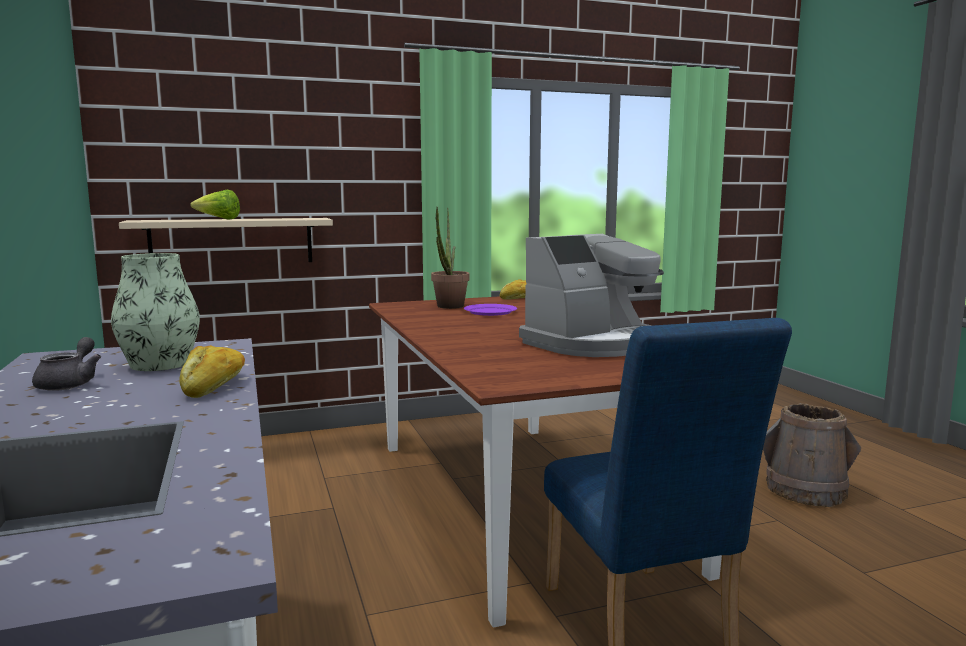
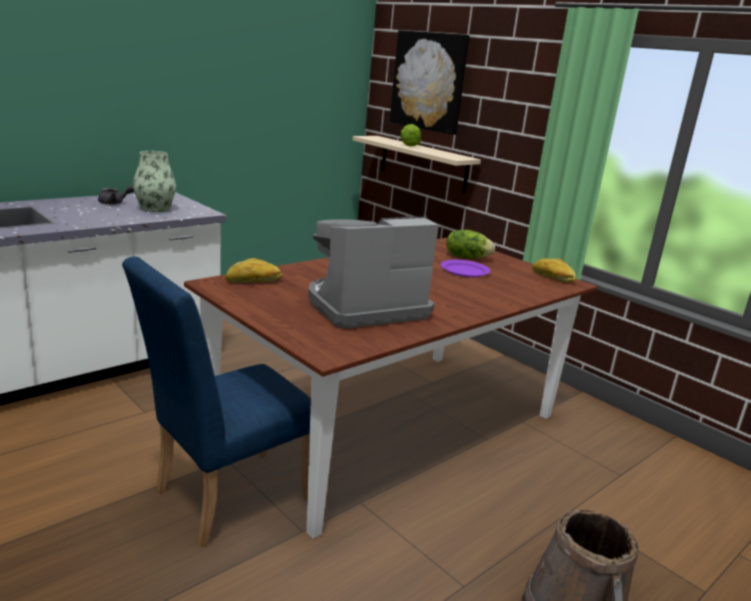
camera: 65 degrees right, 10 degrees up
(215, 386) = (114, 220): bread -> bread (253, 281)
(217, 135) = (429, 81): none -> picture
(448, 307) = (466, 257): potted plant -> lettuce
(594, 344) = (364, 307): coffee machine -> coffee machine turned 120 degrees clockwise

